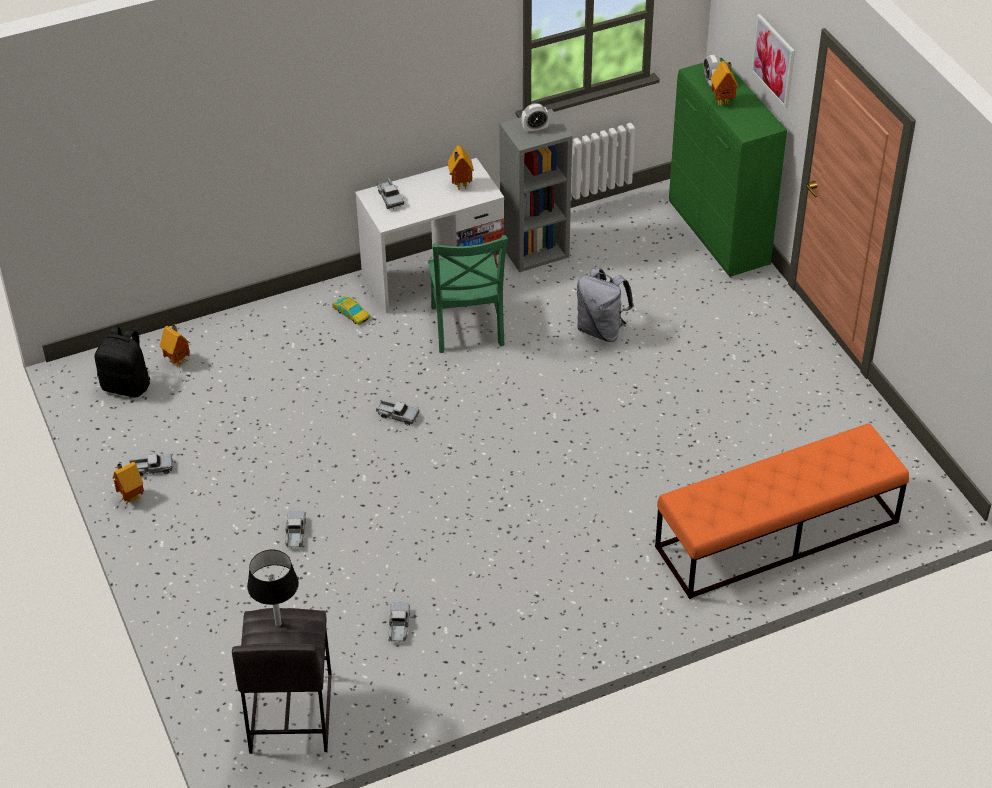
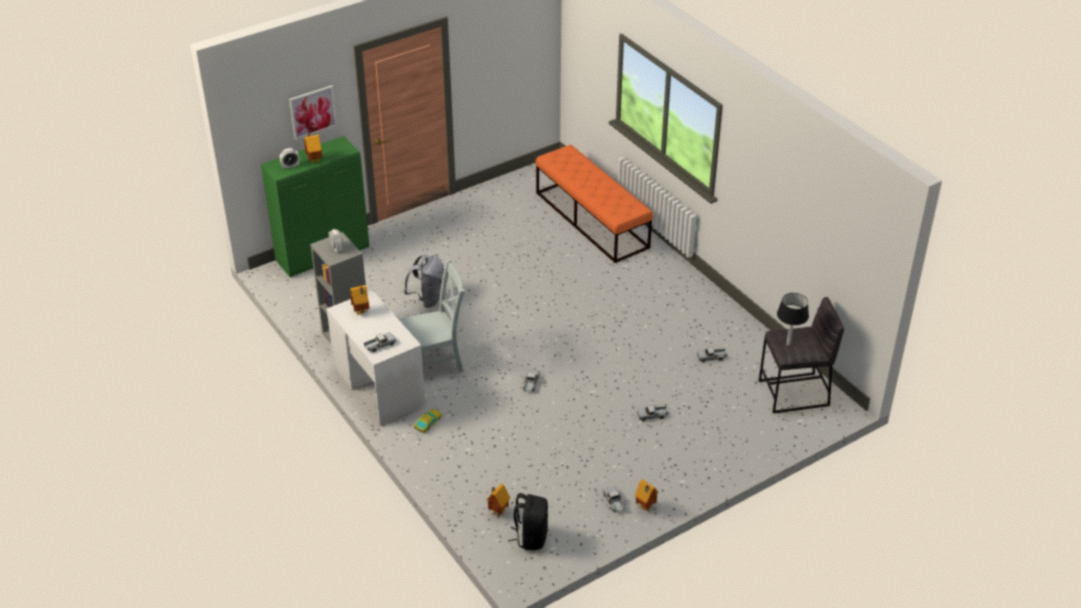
camera: 100 degrees left, 5 degrees down
(467, 328) = (436, 361): green chair -> grey chair

